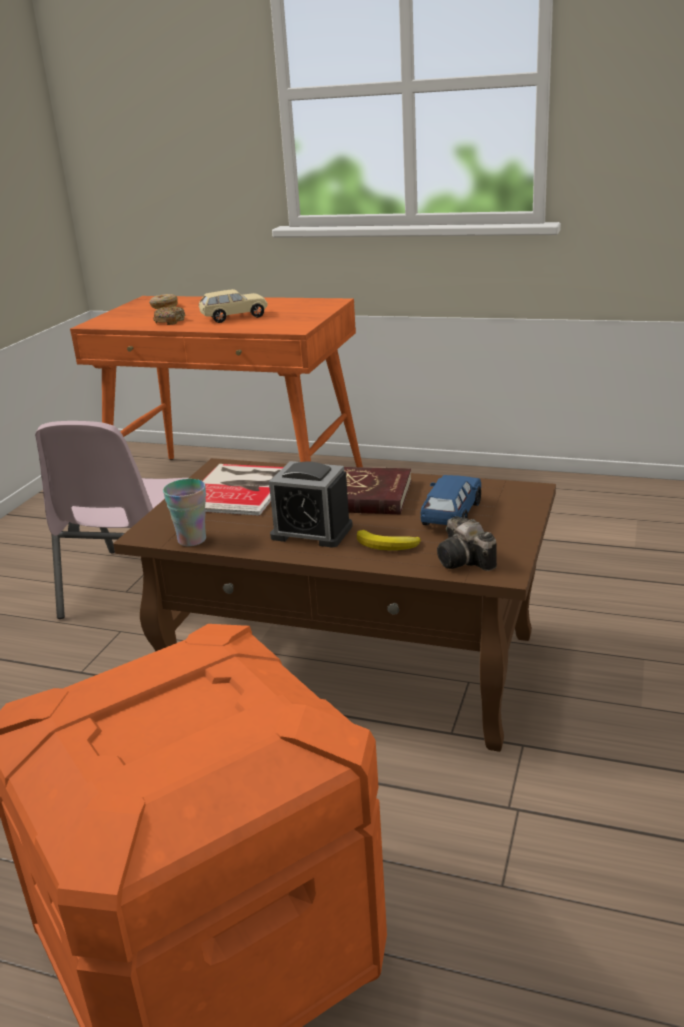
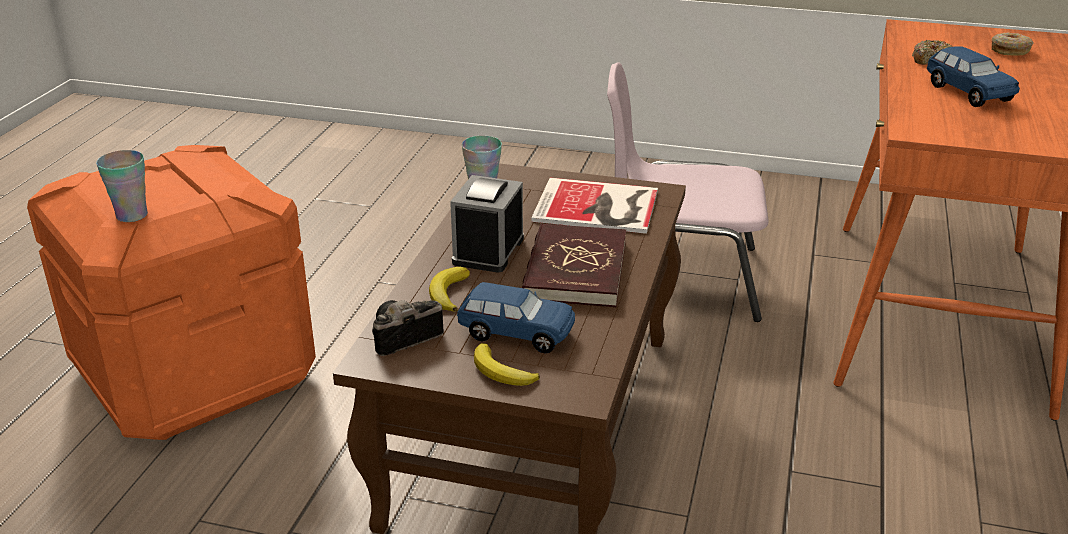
camera: 85 degrees right, 5 degrees up
(234, 317) = (968, 92): beige toy car -> blue toy car
(269, 711) = (132, 215): none -> cup
(508, 518) = (501, 372): none -> banana

